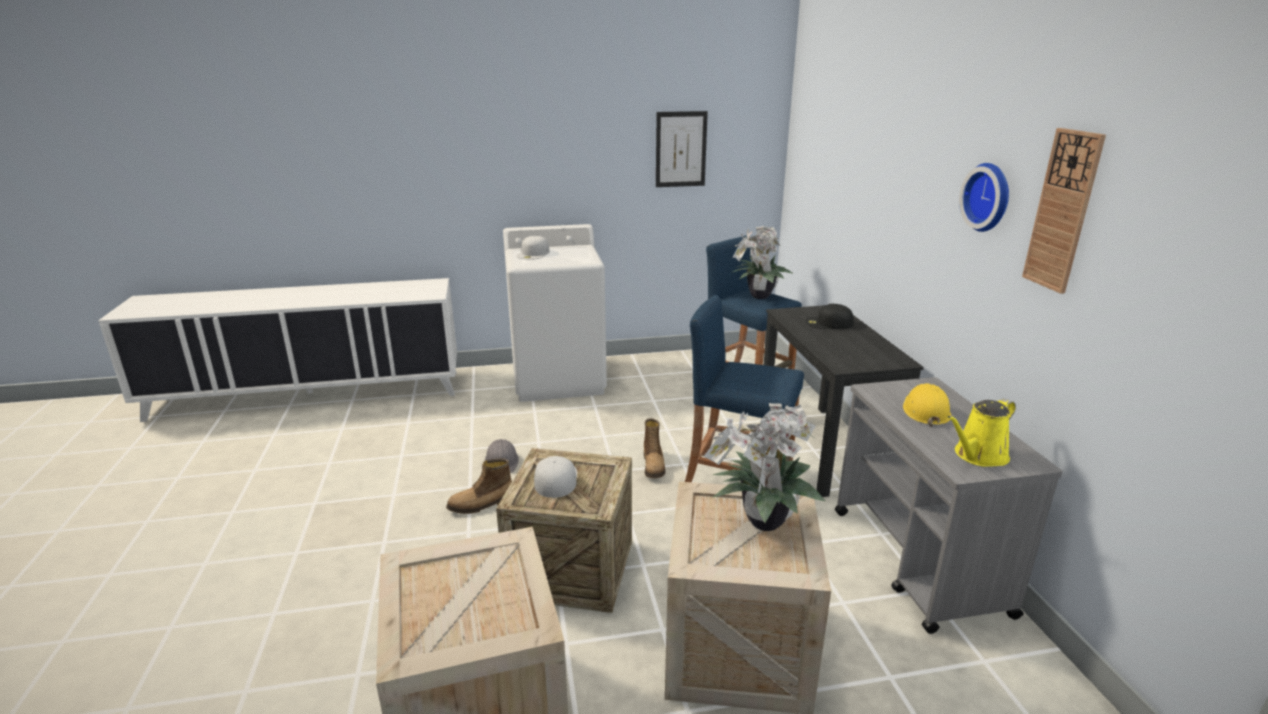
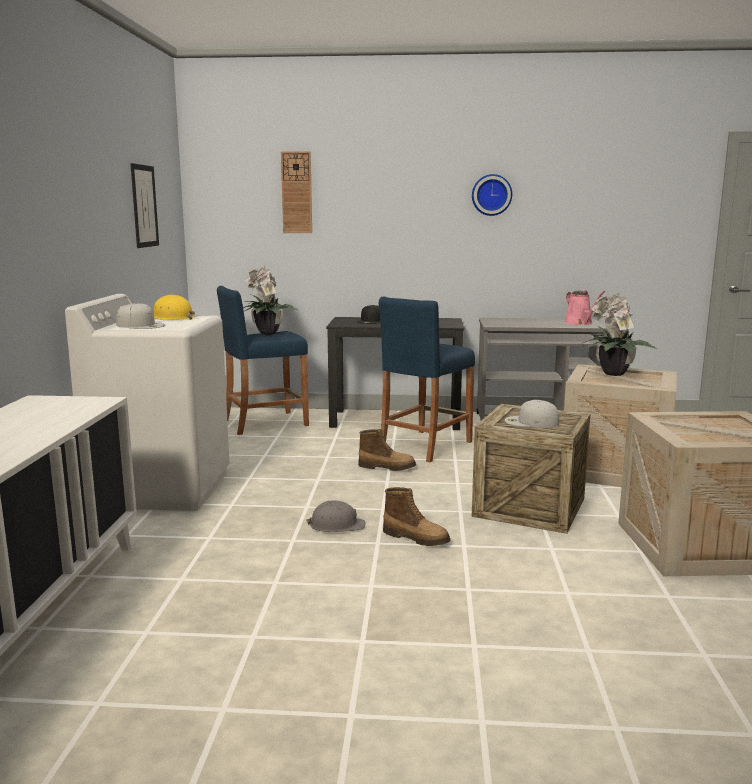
camera: 75 degrees left, 10 degrees down
(481, 504) = (416, 538): boot -> boot turned 45 degrees counterclockwise
(925, 411) = (526, 322): yellow hard hat -> yellow hard hat (171, 317)
(978, 456) = (580, 323): yellow watering can -> pink watering can
(1062, 211) = (550, 190): wall clock -> wall clock (296, 192)

